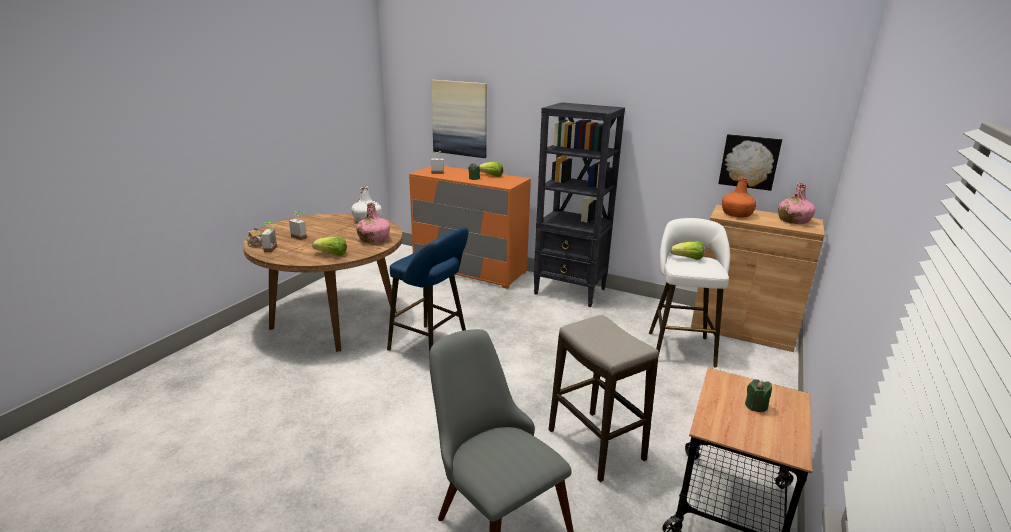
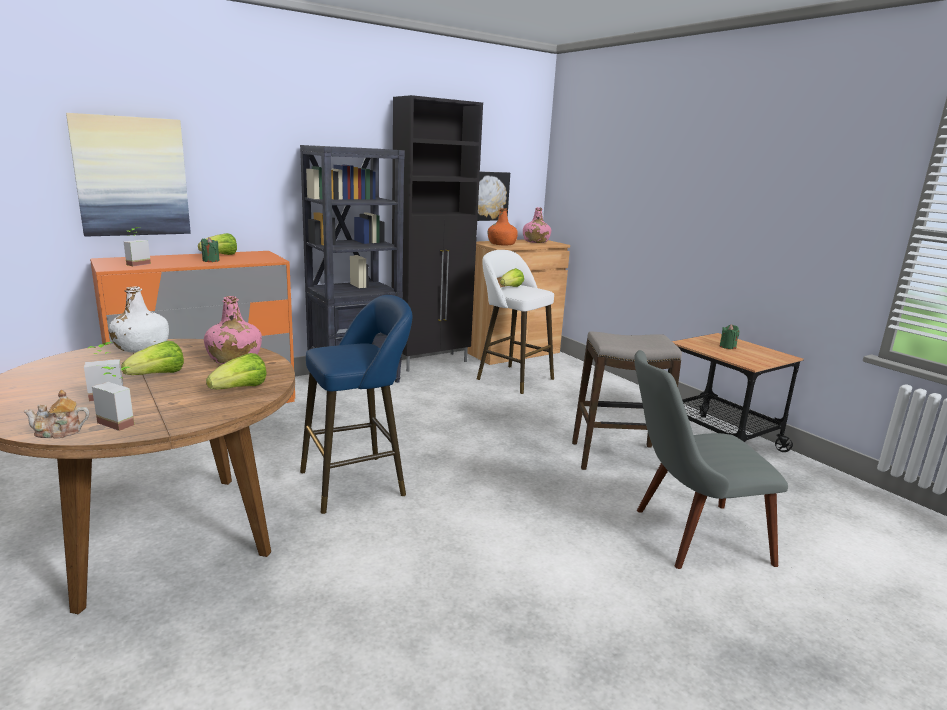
camera: 60 degrees left, 5 degrees down
(333, 235) = (158, 375): none -> lettuce
(649, 305) = (432, 362): none -> black cabinet

